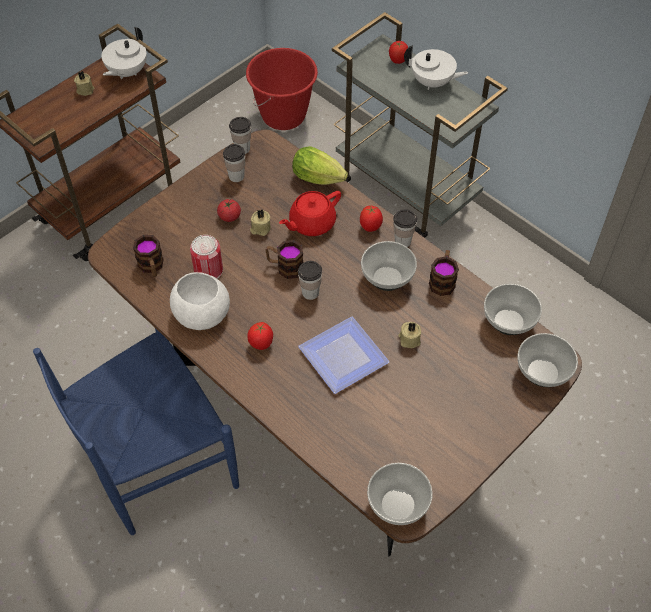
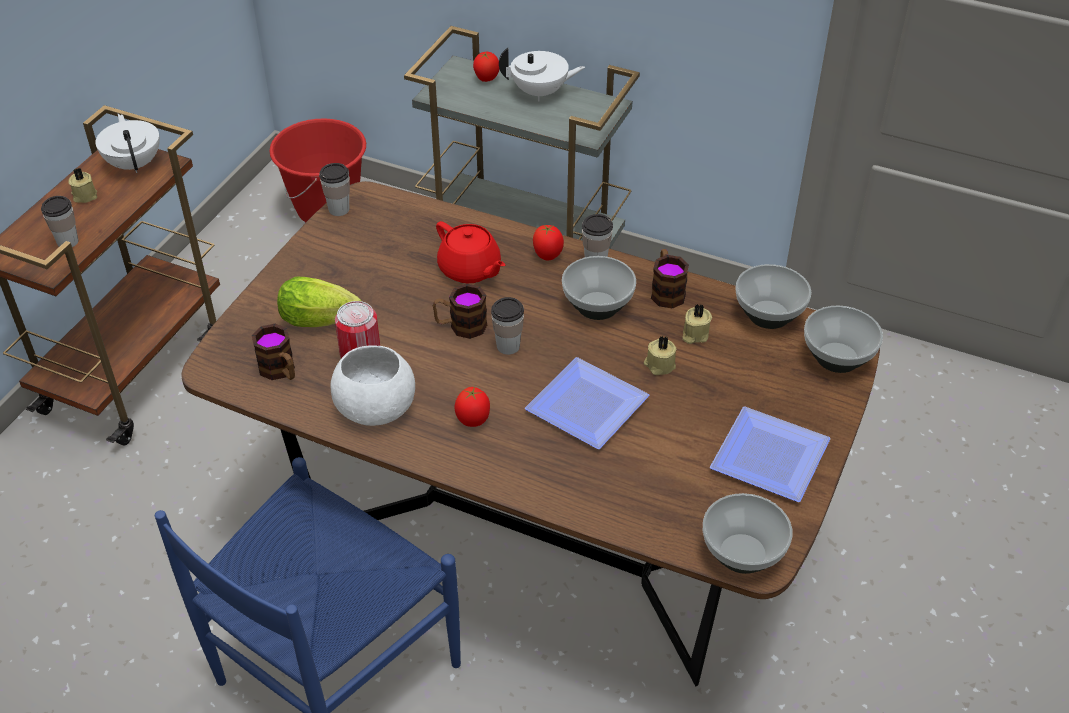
camera: 20 degrees left, 10 degrees down
(126, 72) = (134, 164): white teapot -> white teapot turned 150 degrees clockwise
(229, 216) = (359, 288): tomato -> none
(236, 176) = (346, 241): cup -> cup (67, 242)
(260, 228) = (406, 291): beige candle -> beige candle (694, 334)
(311, 223) = (470, 270): red teapot -> red teapot turned 75 degrees counterclockwise
(321, 179) = (458, 219): lettuce -> lettuce (323, 320)
(456, 437) = (774, 456): none -> plate

